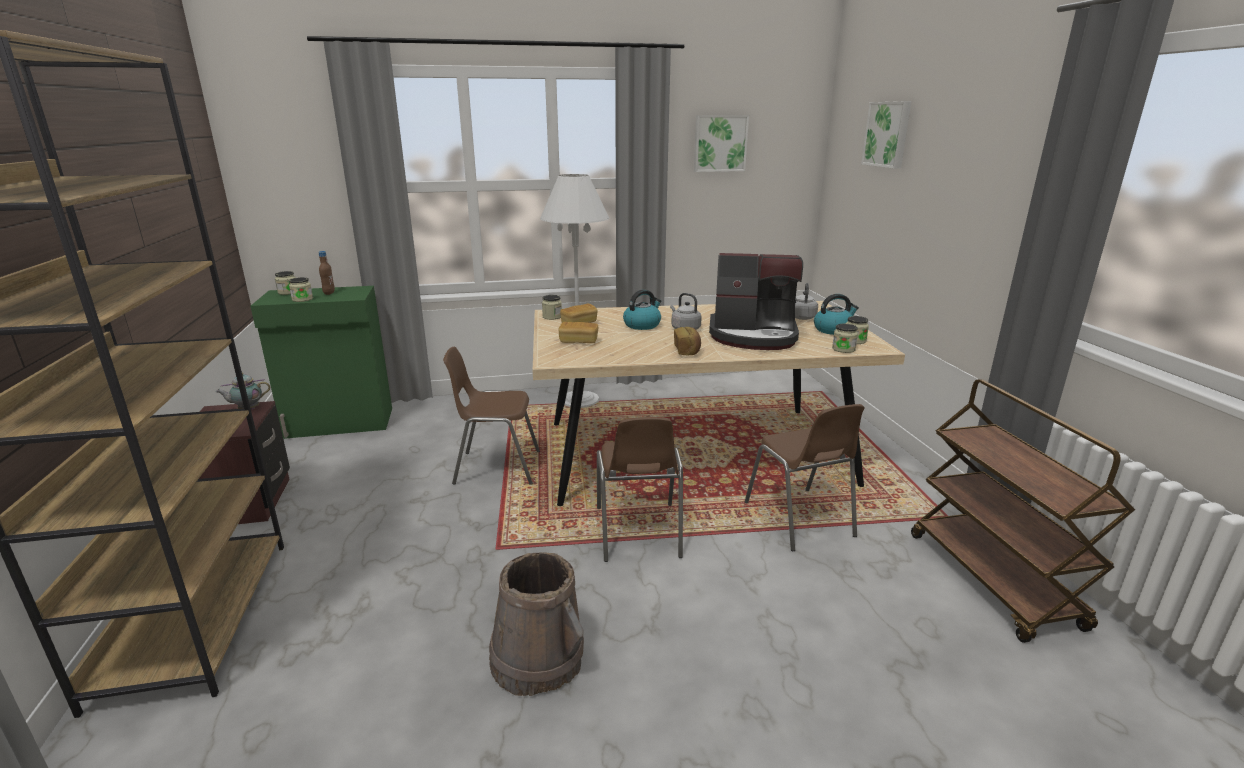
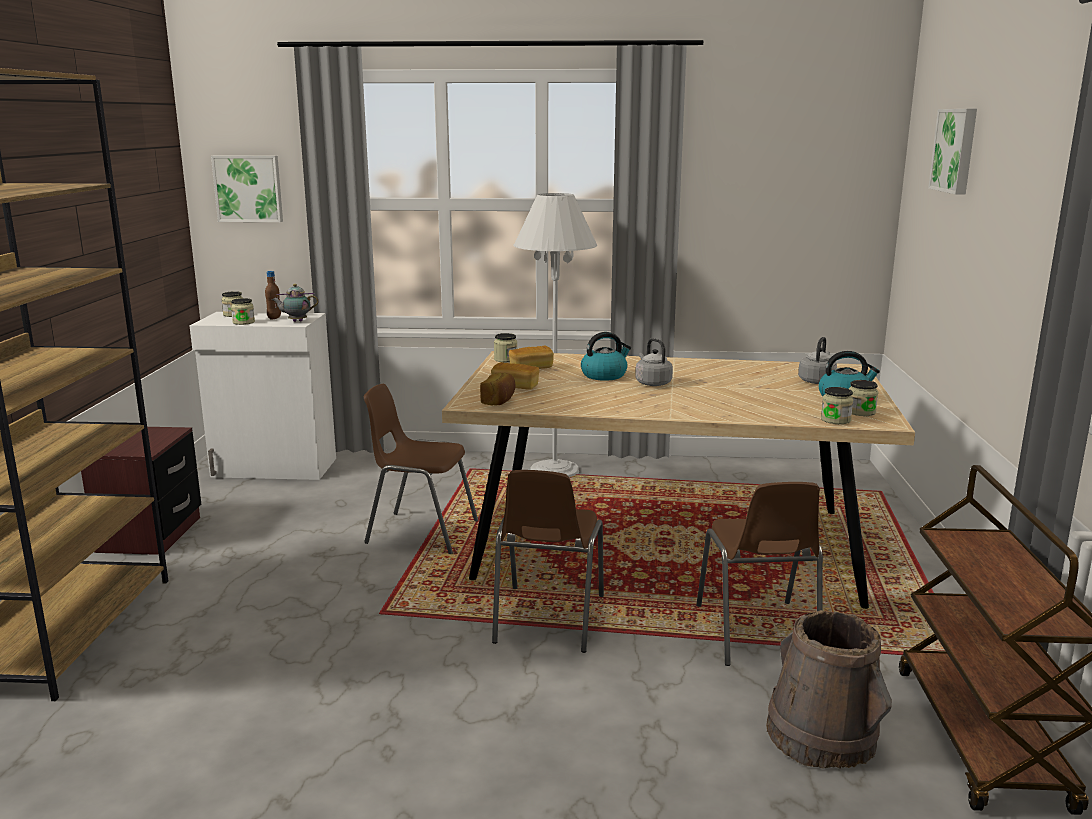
camera: 15 degrees right, 5 degrees down
(247, 409) = (162, 433): teapot -> teapot (296, 321)
(340, 423) = (274, 468): green cabinet -> white cabinet
(538, 658) = (372, 723): brown bucket -> brown bucket (821, 735)
(687, 351) = (634, 406): bread -> bread (499, 401)
(720, 143) = (754, 159): picture -> picture (248, 188)
(753, 336) = (731, 397): coffee machine -> none

